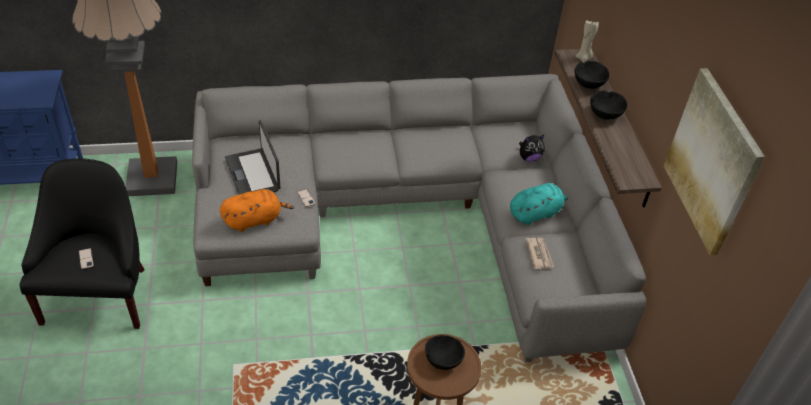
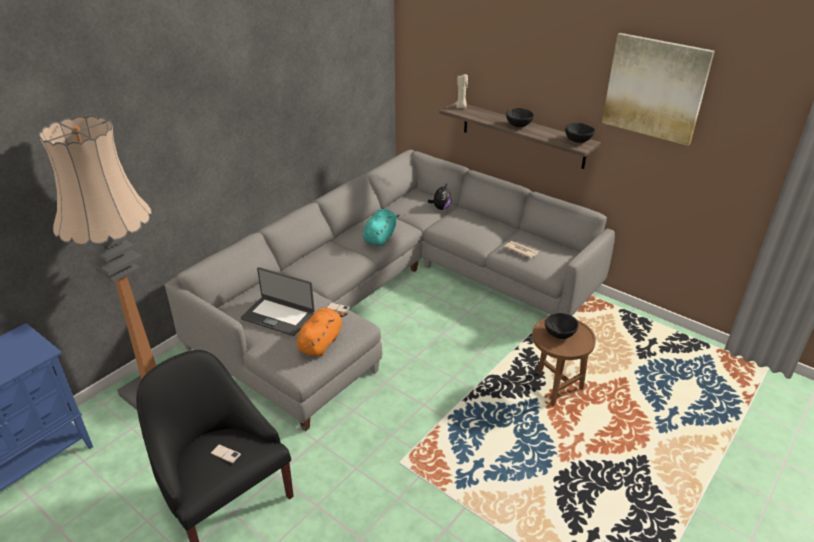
camera: 40 degrees left, 10 degrees down
(536, 213) = (487, 232): turquoise plush toy -> turquoise plush toy (380, 237)
(588, 84) = (485, 117): black bowl -> black bowl (577, 141)

